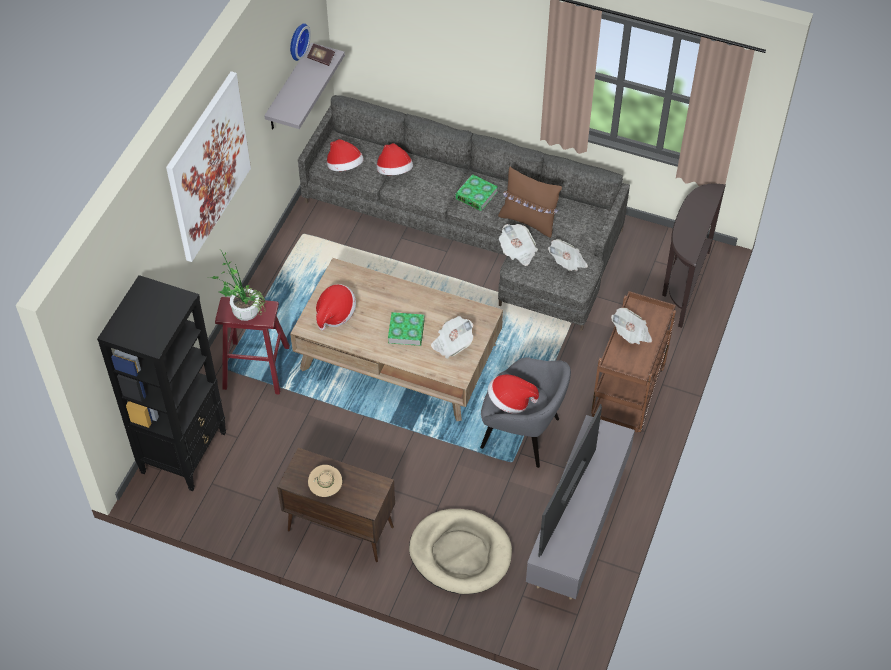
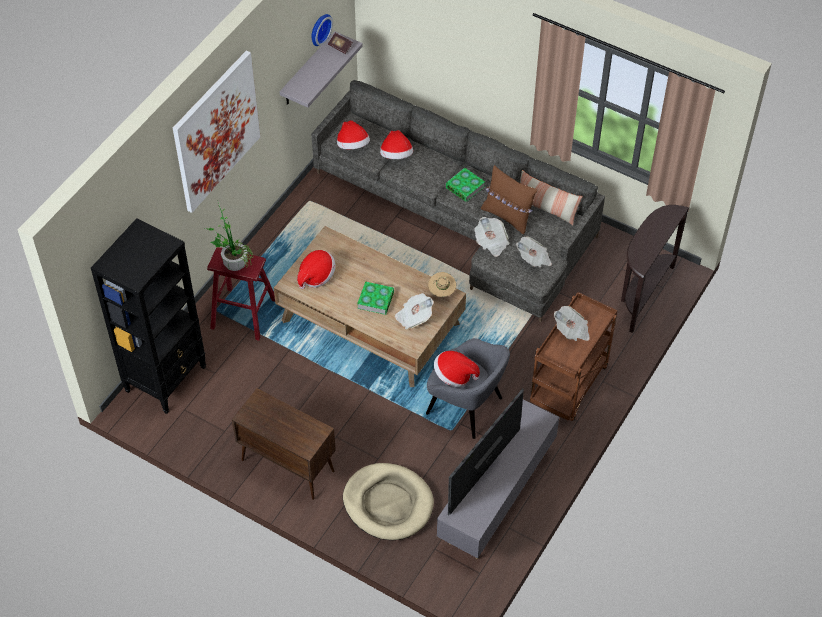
camera: 10 degrees right, 0 degrees up
(325, 488) = (273, 426): beige hat -> beige hat (442, 291)
(567, 206) = (546, 207): none -> pillow

